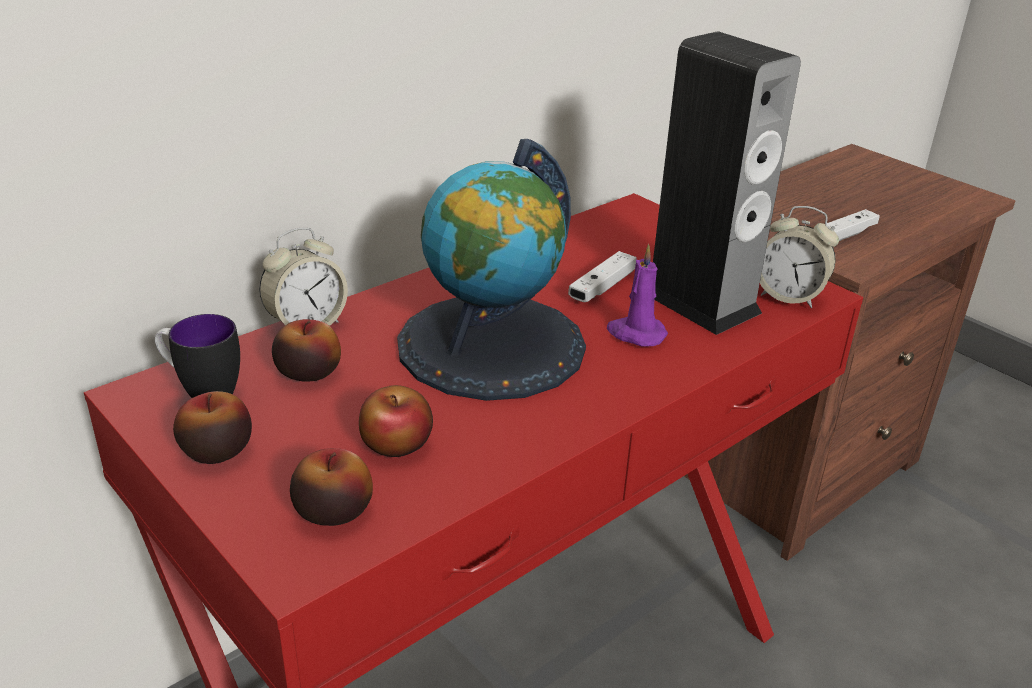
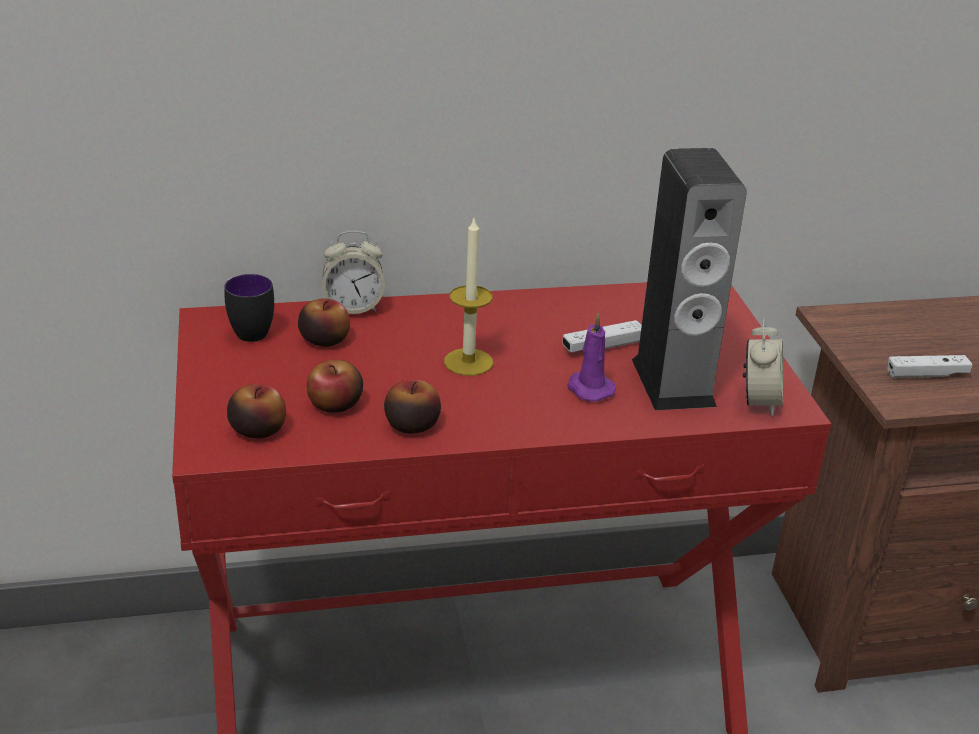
camera: 30 degrees right, 0 degrees up
(216, 450) = (223, 370): apple -> apple (412, 425)
(492, 345) = (468, 362): globe -> candle
(789, 296) = (759, 401): alarm clock -> alarm clock turned 135 degrees counterclockwise

